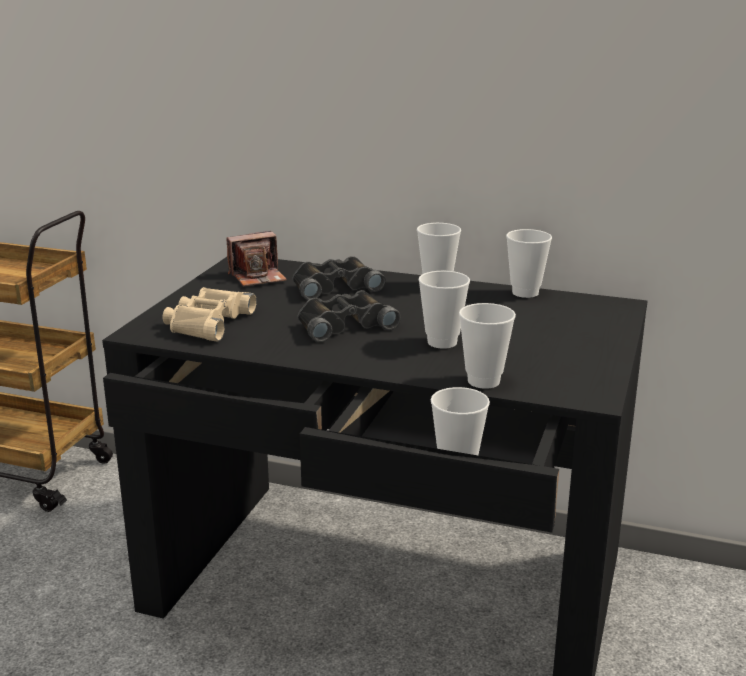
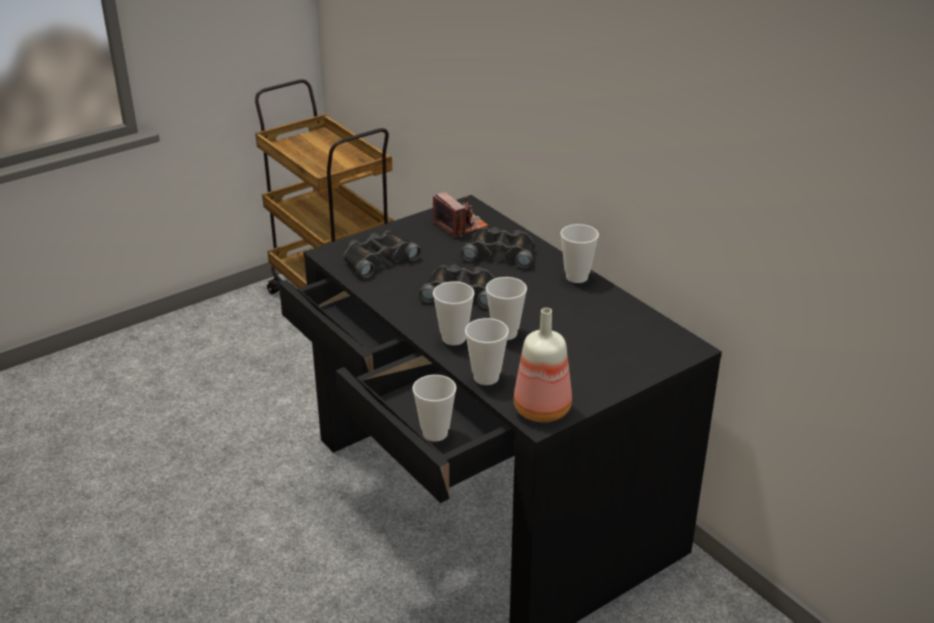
camera: 35 degrees right, 10 degrees up
(207, 323) = (378, 259): beige binoculars -> black binoculars
(258, 277) = (460, 225): camera -> camera turned 135 degrees counterclockwise
(525, 293) = (632, 308): cup -> cup (453, 338)
(583, 388) = (544, 410): none -> bottle

